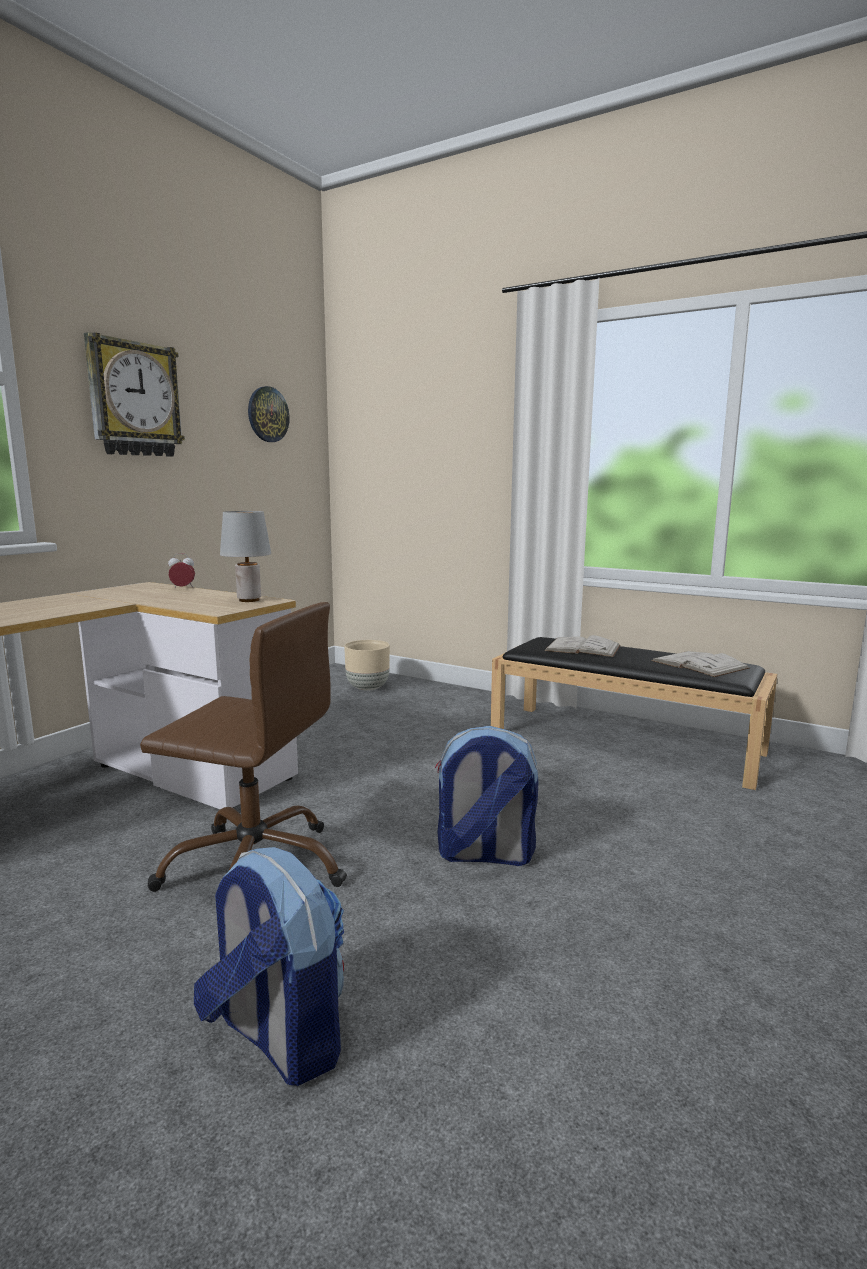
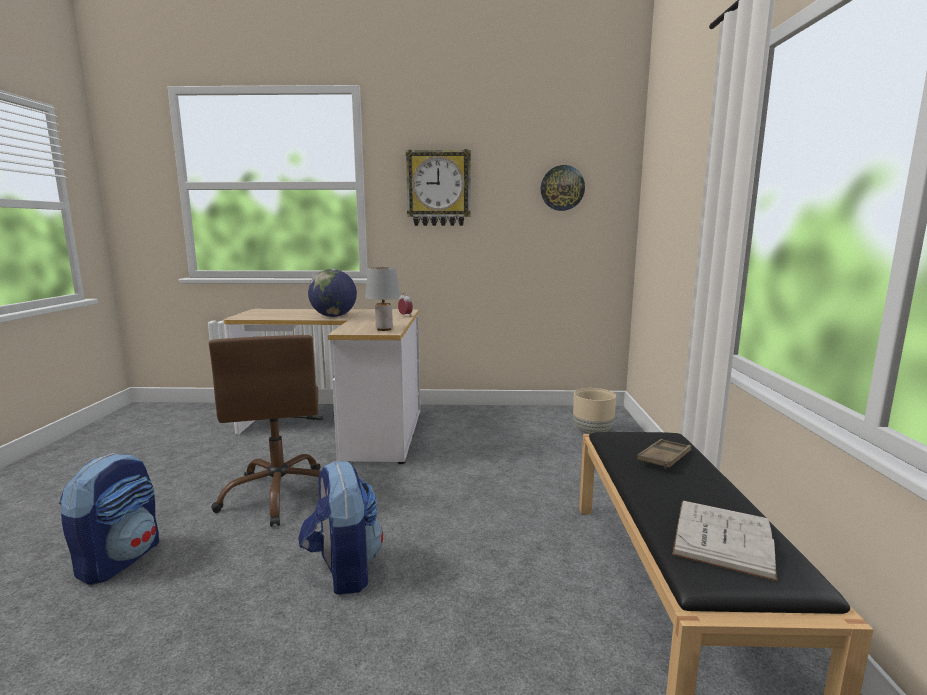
camera: 60 degrees right, 0 degrees up
(87, 605) = (334, 316): none -> globe
(583, 648) = (664, 458): white book -> brown tray

